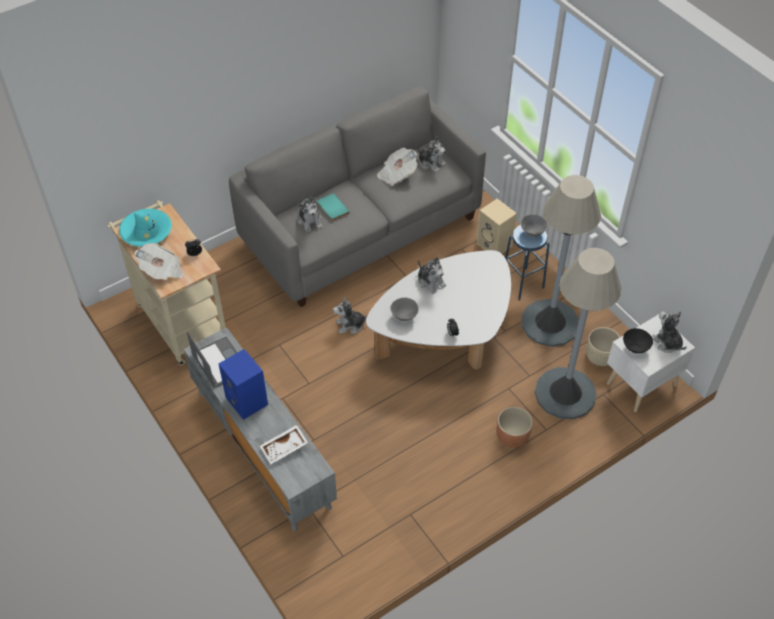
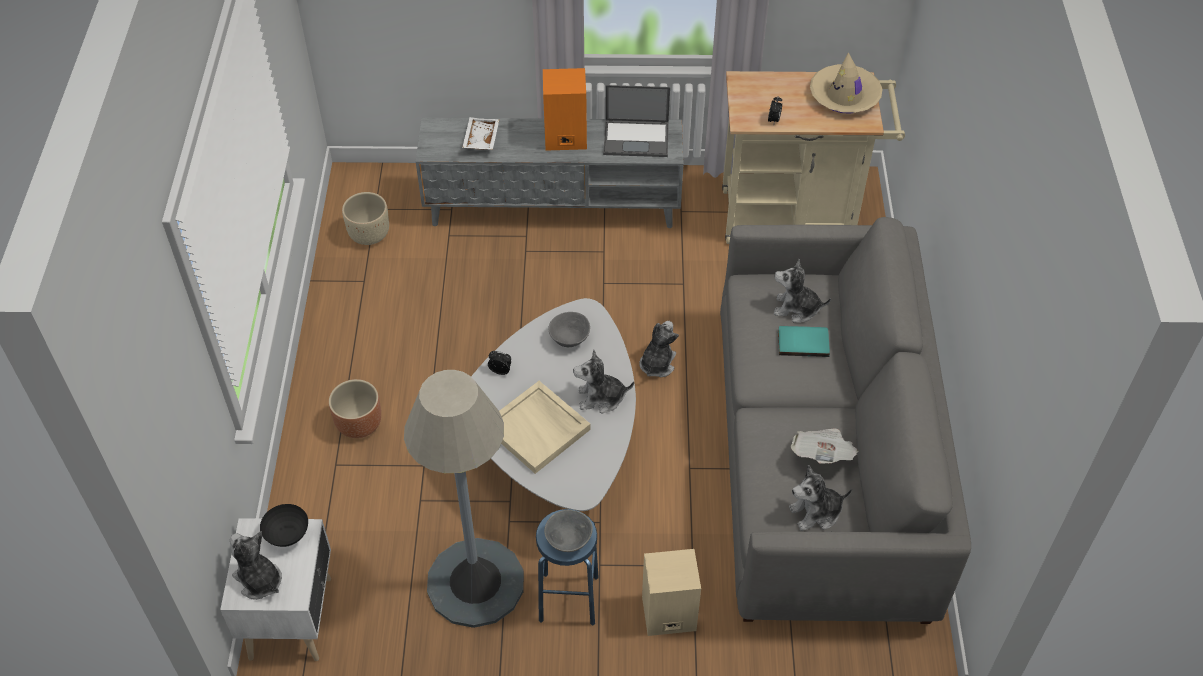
camera: 125 degrees right, 0 degrees up
(146, 232) = (844, 96): turquoise hat -> beige hat
(162, 271) = (767, 85): newspaper -> none
(248, 401) = (564, 138): blue speaker -> orange speaker
(473, 296) = (538, 429): none -> beige tray
(565, 393) = (361, 520): grey floor lamp -> none
(600, 357) = (372, 601): beige planter -> beige planter (369, 234)
(666, 342) = (259, 580): plush toy -> plush toy turned 135 degrees counterclockwise

